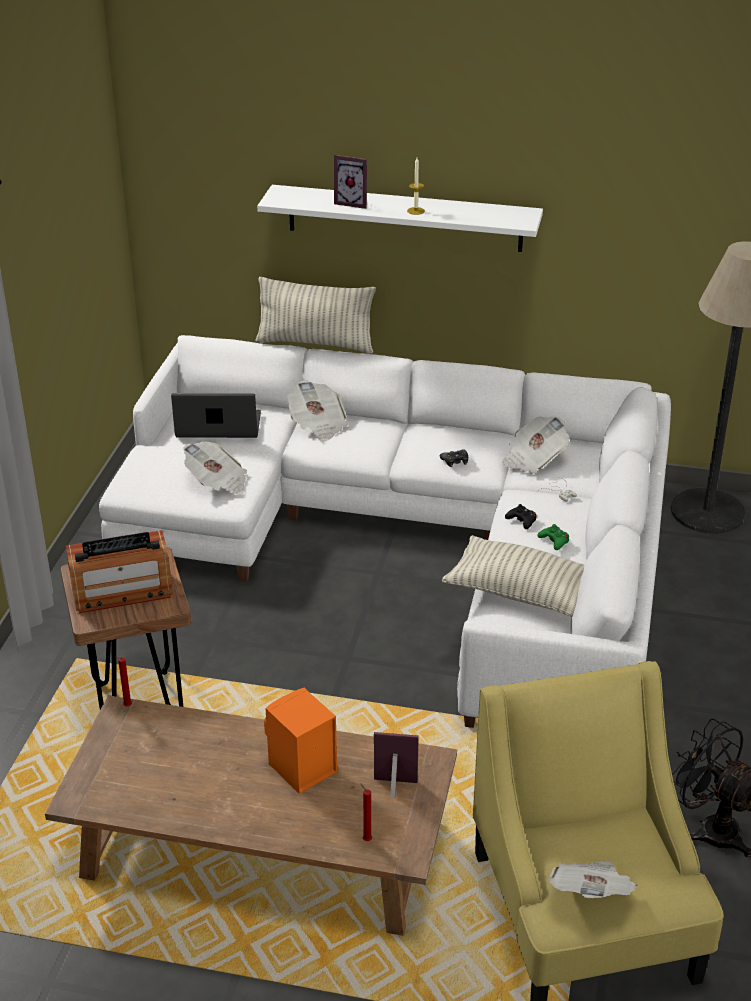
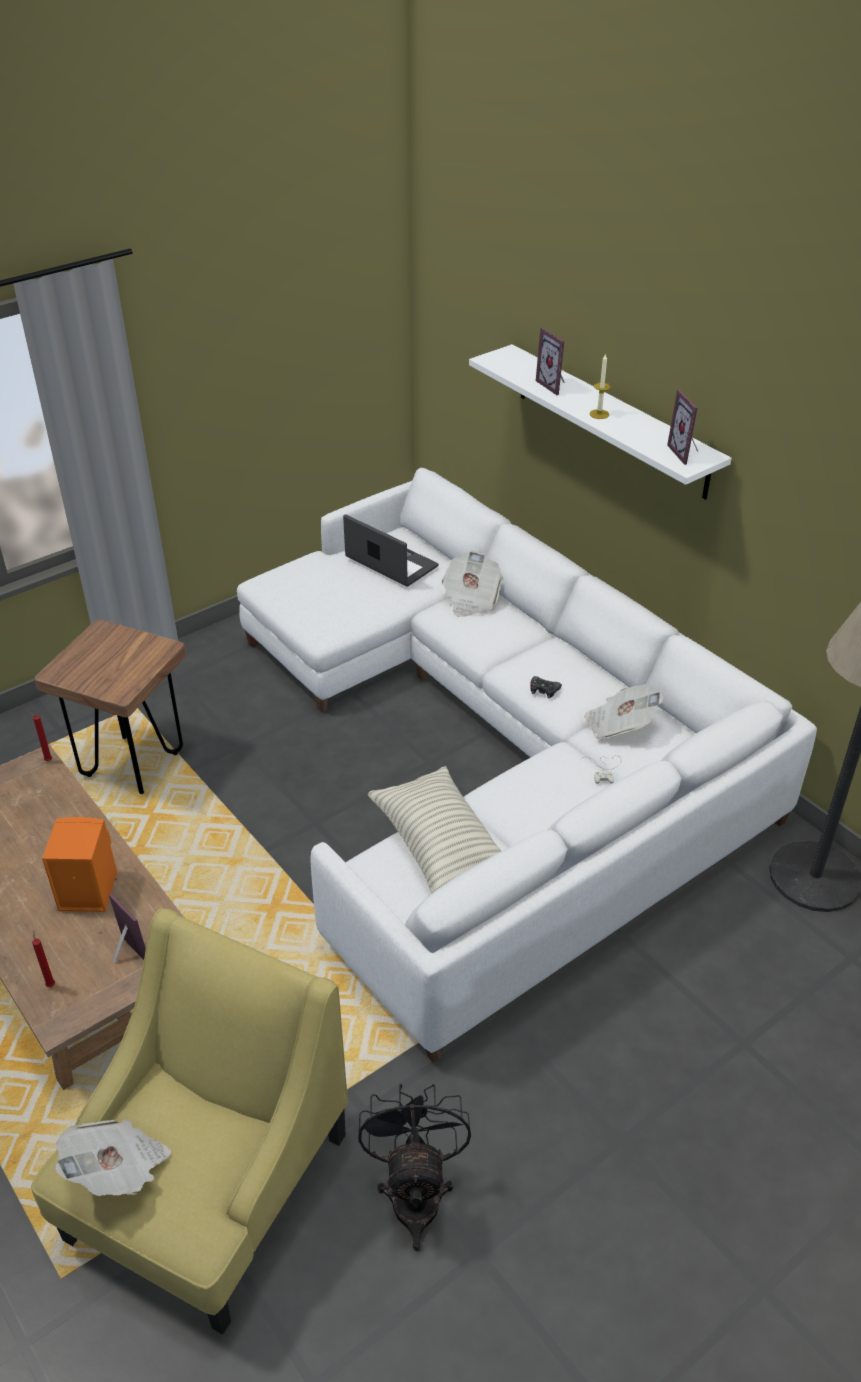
camera: 40 degrees right, 5 degrees up
(122, 591) = (105, 662): radio -> none
(217, 483) = (332, 611): newspaper -> none
(315, 344) = (517, 521): pillow -> none
(512, 215) = (686, 453): none -> picture frame
(522, 520) = (530, 779): black game controller -> none
(554, 541) = (534, 815): green game controller -> none

